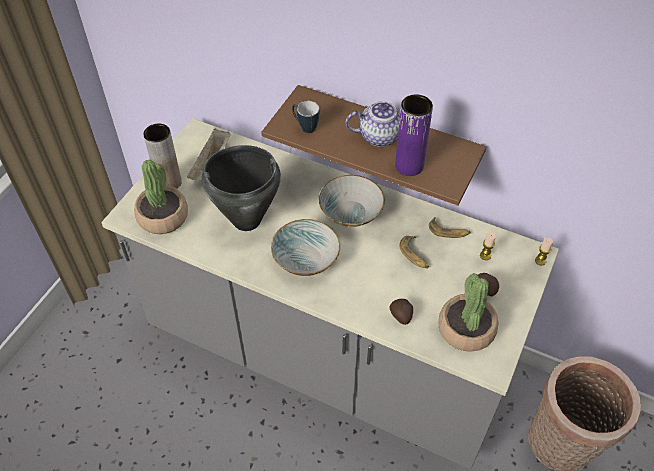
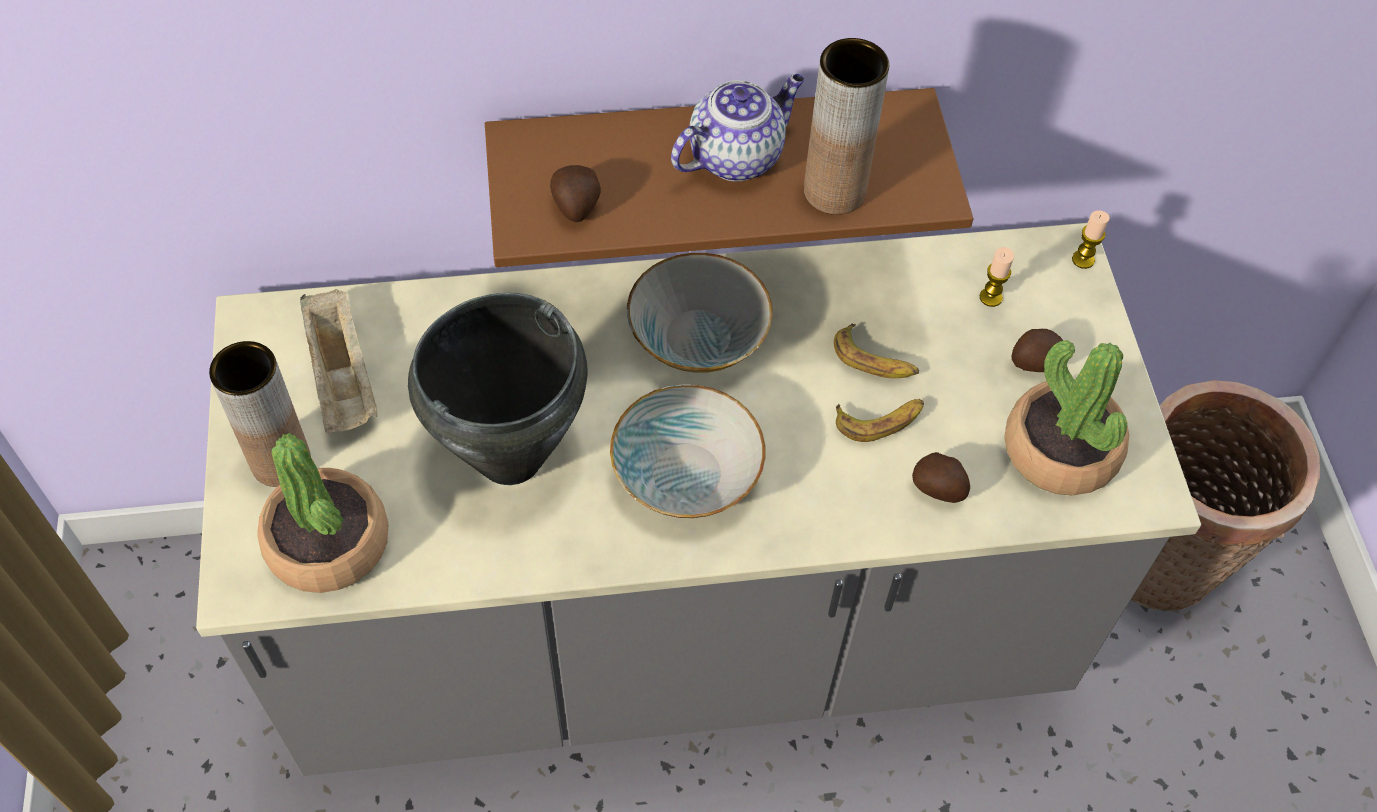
camera: 35 degrees left, 5 degrees up
(305, 127) = (576, 207): mug -> potato
(409, 165) = (834, 191): purple vase -> brown vase
(448, 231) = (898, 284): banana -> banana (880, 420)

